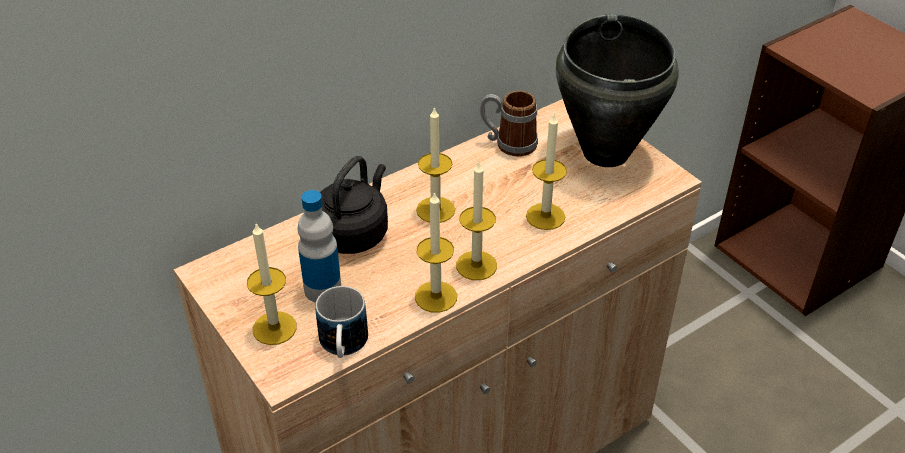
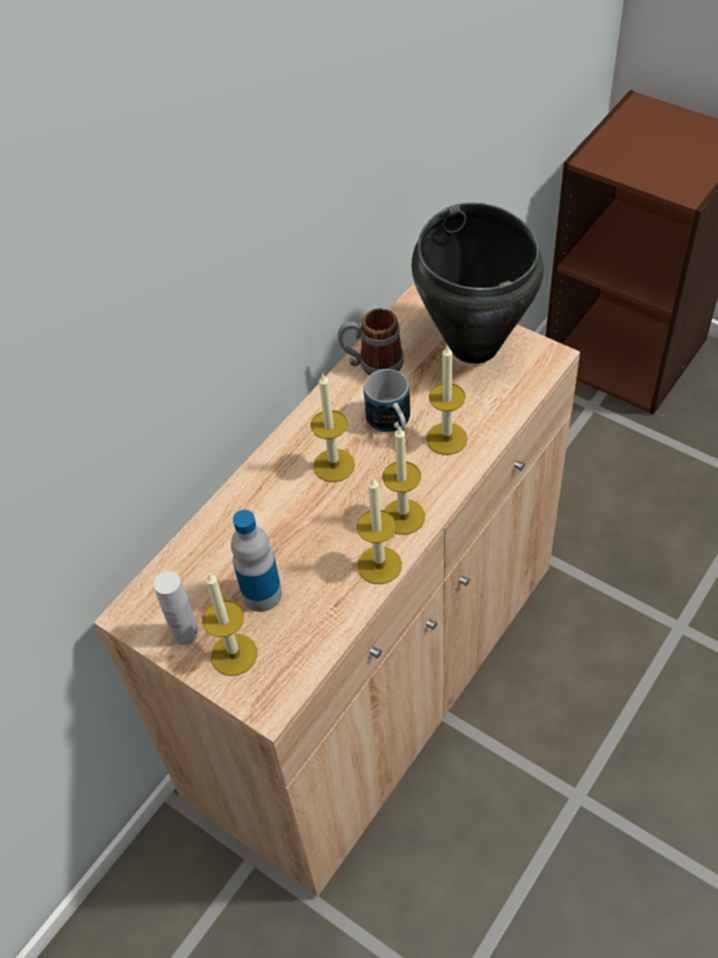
camera: 15 degrees left, 10 degrees up
(243, 300) = (185, 633): none -> white bottle
(343, 347) = (313, 652): mug -> mug (392, 423)
(354, 233) = (263, 519): black kettle -> none

